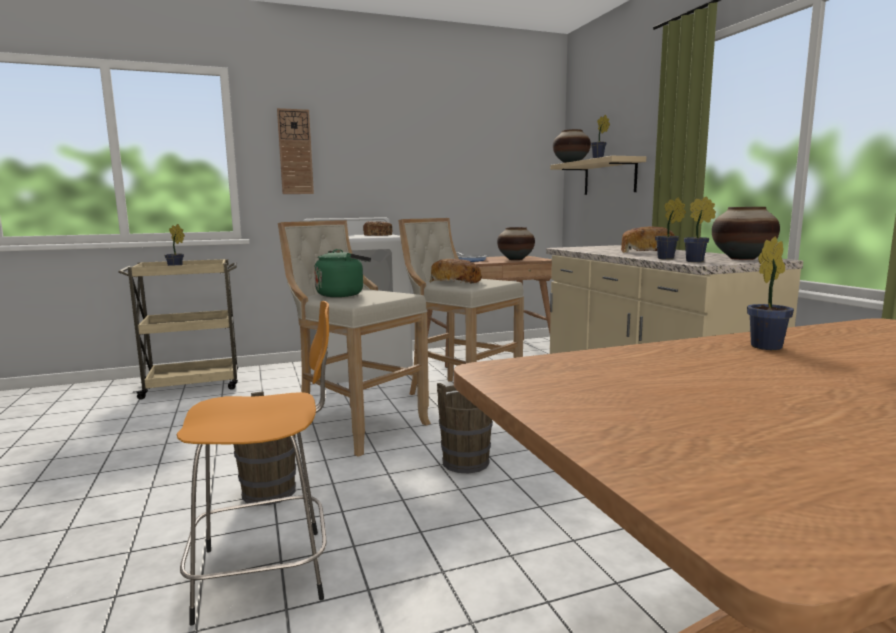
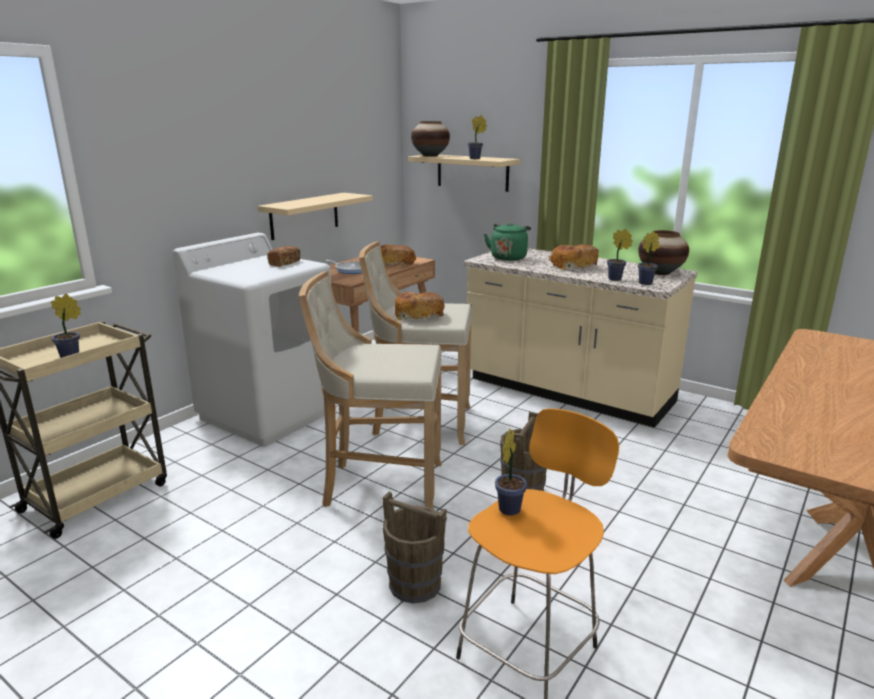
camera: 35 degrees left, 10 degrees up
(295, 152) = (149, 161): wall clock -> none
(343, 294) = (366, 360): green kettle -> green kettle (508, 257)
(440, 212) = (304, 215): none -> beige shelf
(515, 259) = (394, 263): vase -> bread
(768, 346) = (815, 377): potted plant -> potted plant (510, 508)

